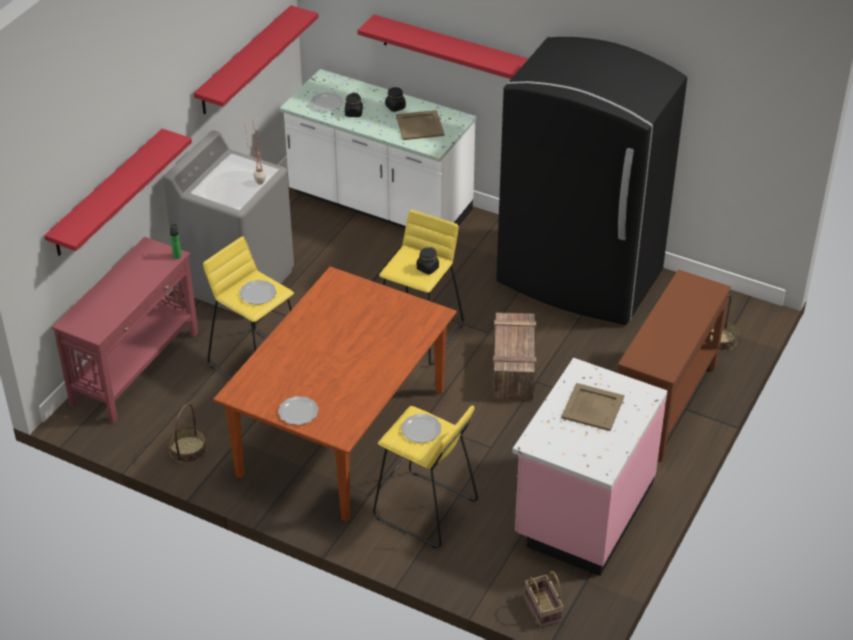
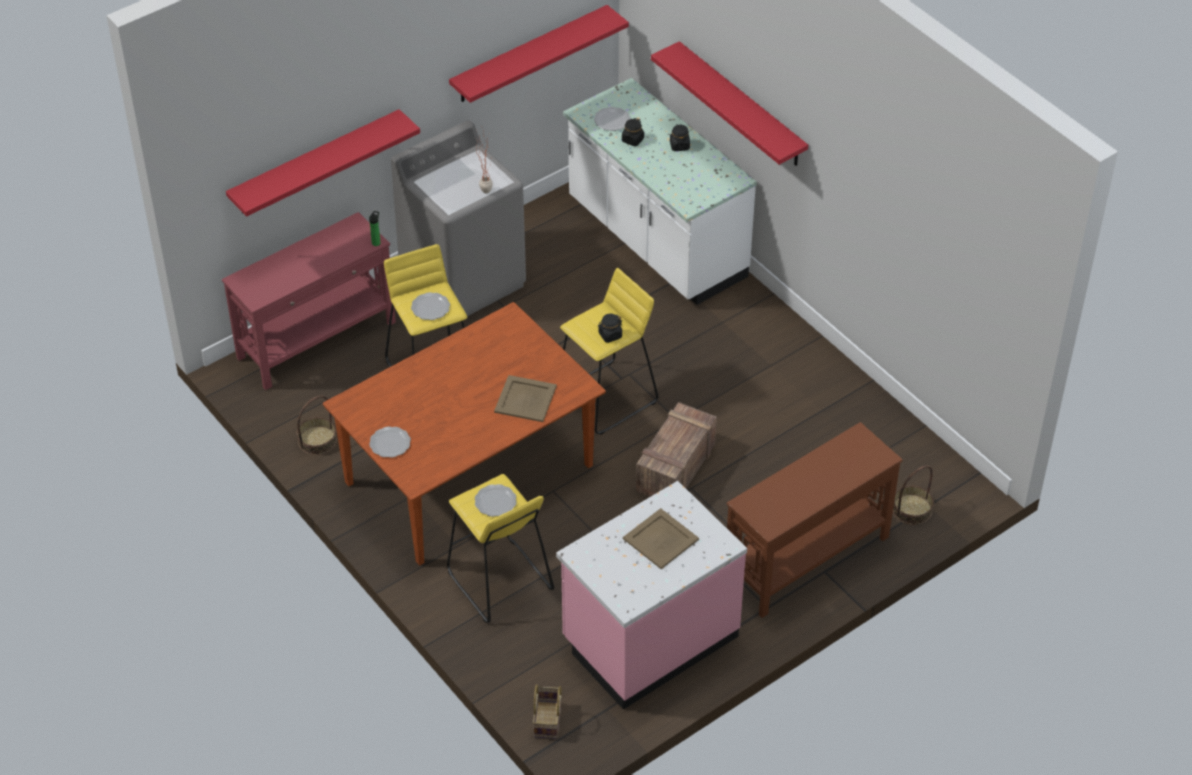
camera: 25 degrees right, 5 degrees up
(420, 125) = (691, 175): beige tray -> beige tray (526, 399)
(579, 279) = (809, 392): black fridge -> none

